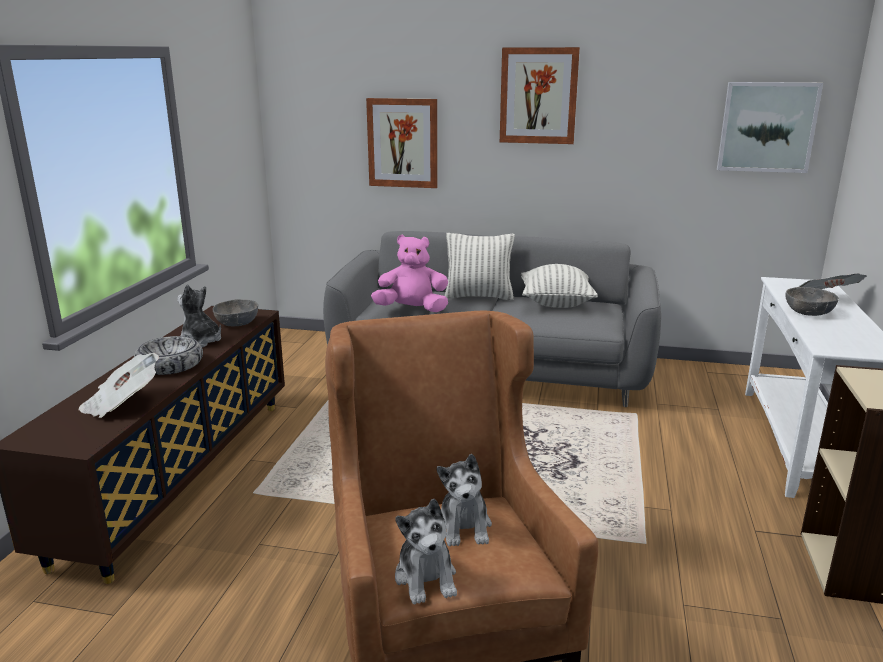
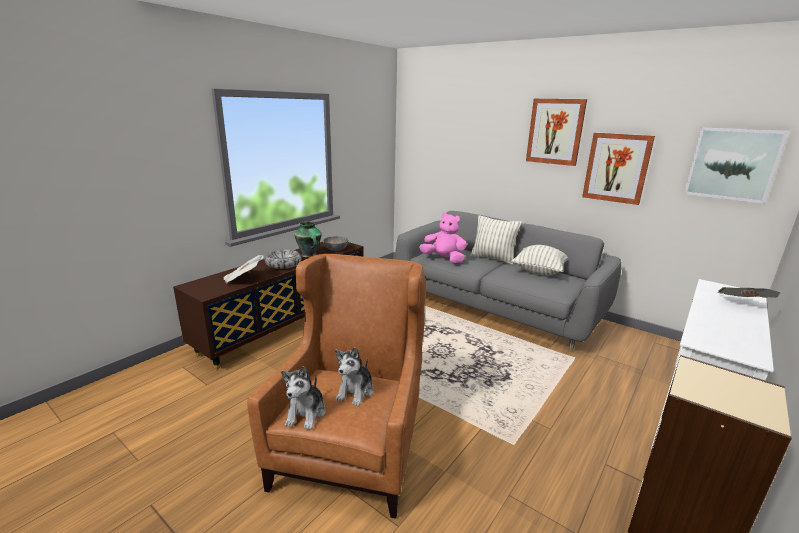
camera: 25 degrees right, 0 degrees up
(200, 341) = (309, 255): plush toy -> vase
(403, 143) = (468, 157): picture -> picture (616, 168)
(808, 312) = (711, 312): grey bowl -> none

